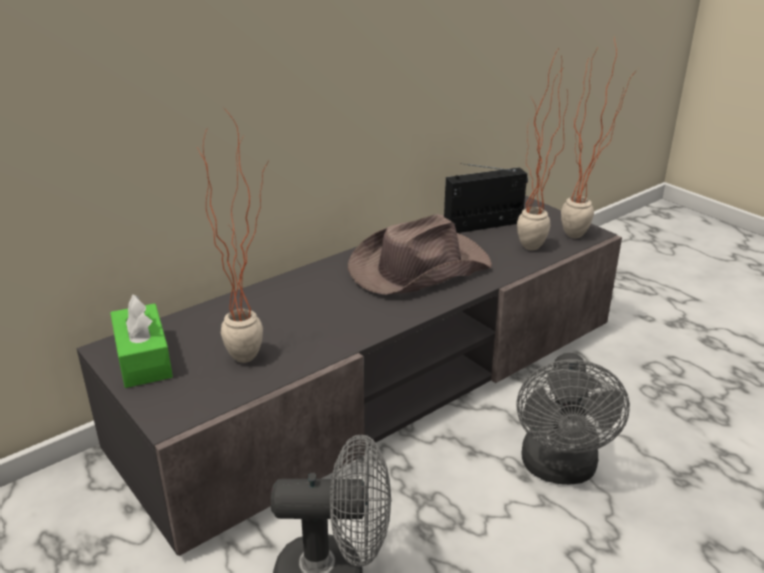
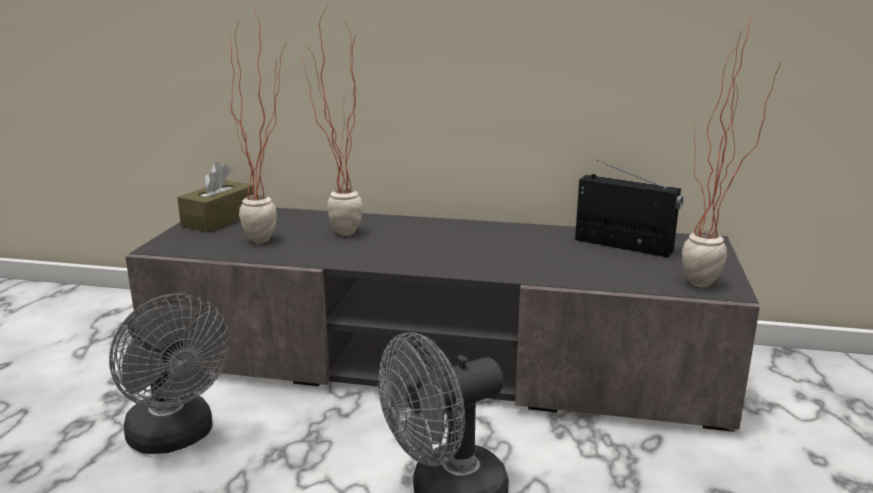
camera: 50 degrees right, 10 degrees down
(143, 359) = (219, 219): green tissue box -> brown tissue box
(417, 268) = (489, 247): brown hat -> none
(530, 252) = (617, 276): potted plant -> potted plant (335, 235)

